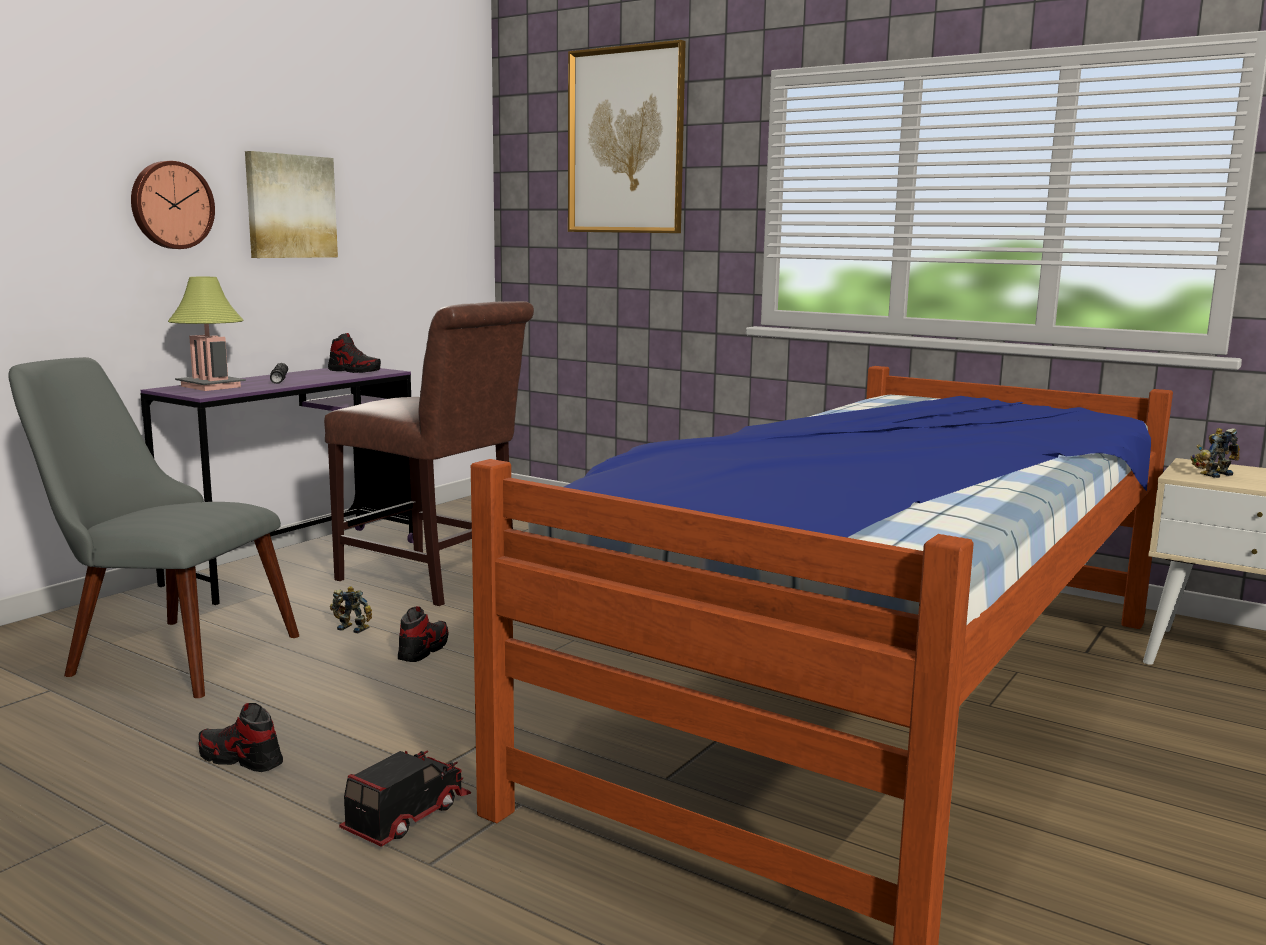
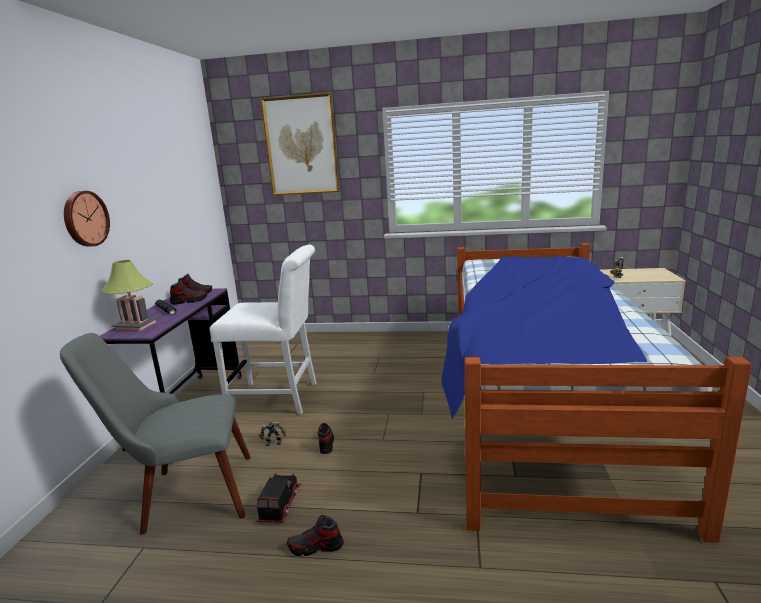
camera: 25 degrees left, 5 degrees up
(290, 206) = (139, 205): picture -> none
(329, 375) = (189, 301): none -> shoe
(405, 816) = (437, 545): toy truck -> toy truck (279, 505)
(434, 579) = (279, 398): brown chair -> white chair

